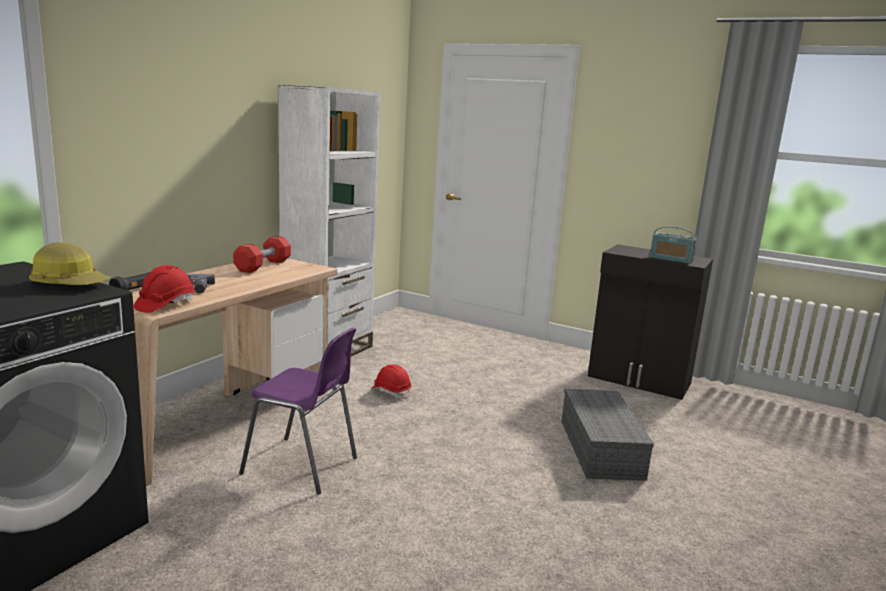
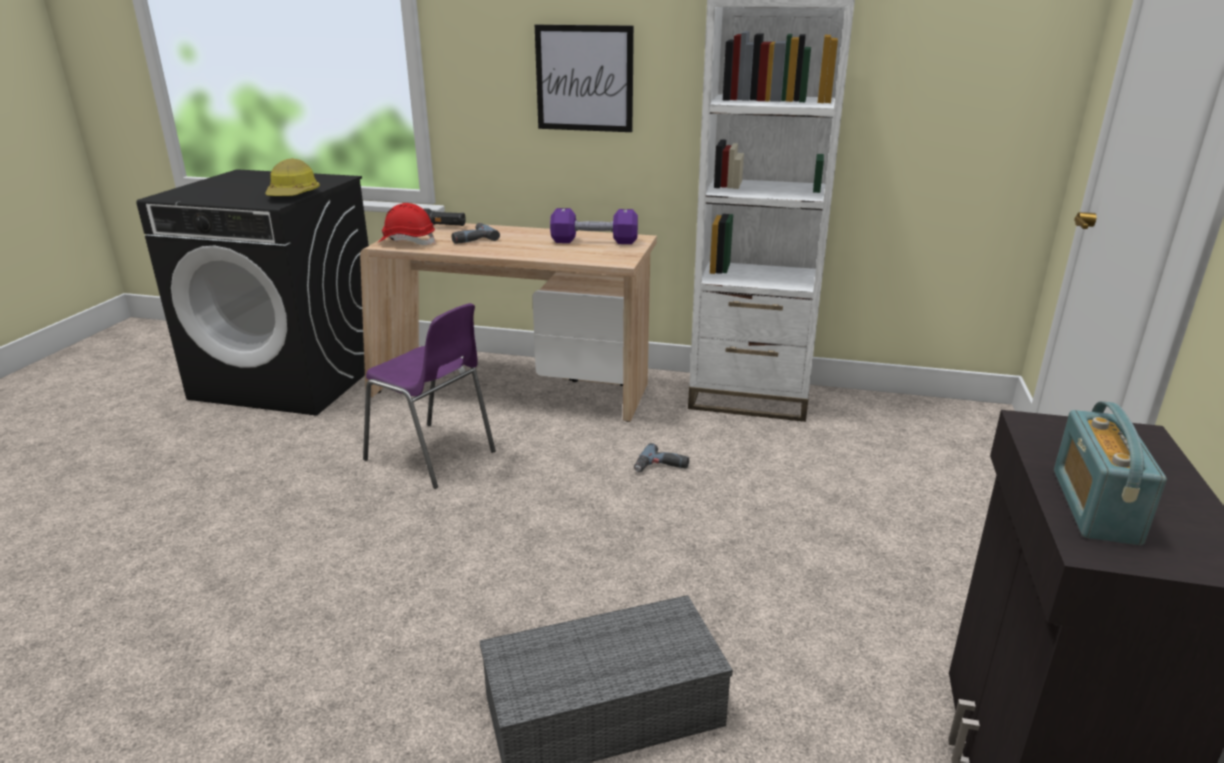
camera: 75 degrees right, 10 degrees up
(198, 142) = (584, 78): none -> picture
(263, 266) = (594, 241): red dumbbell -> purple dumbbell
(303, 466) = (433, 456): purple chair -> purple chair turned 60 degrees counterclockwise
(391, 392) = (661, 467): red hard hat -> power drill

